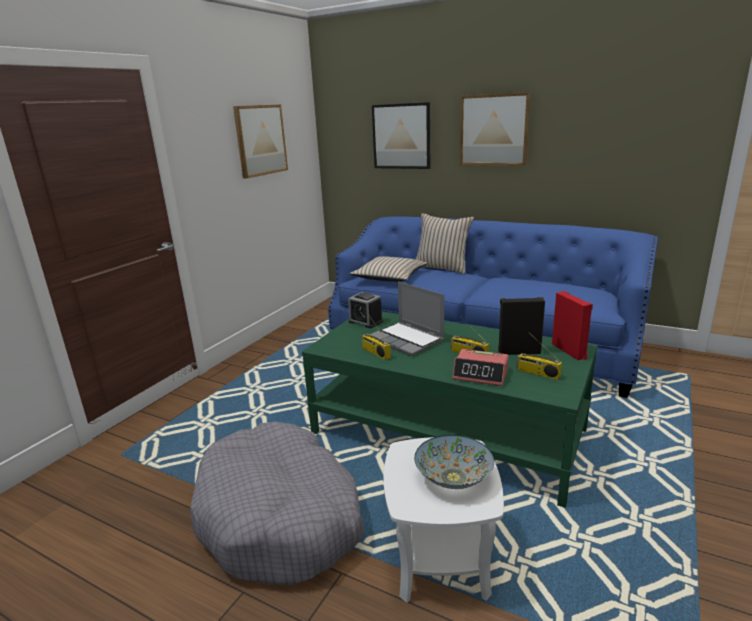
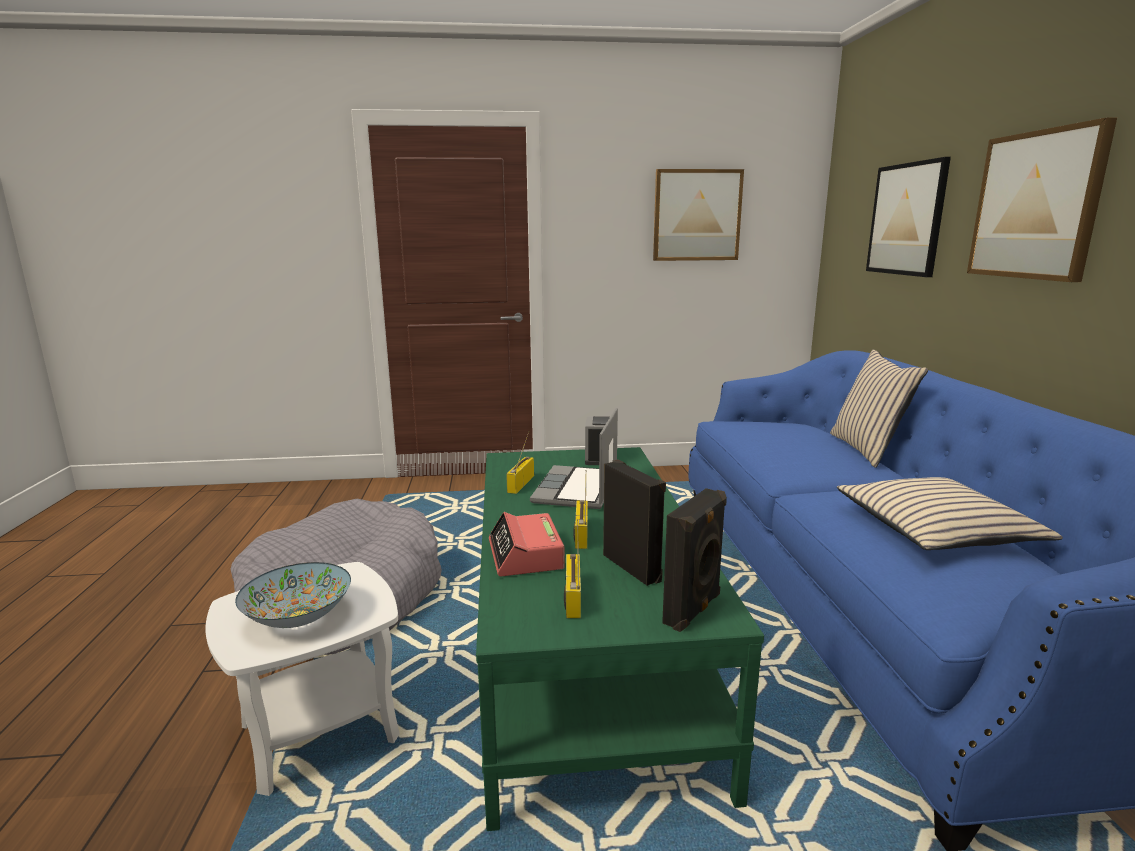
camera: 55 degrees right, 5 degrees down
(389, 277) = (761, 432): beige pillow -> beige pillow (935, 530)
(569, 351) = (694, 610): red speaker -> black speaker

